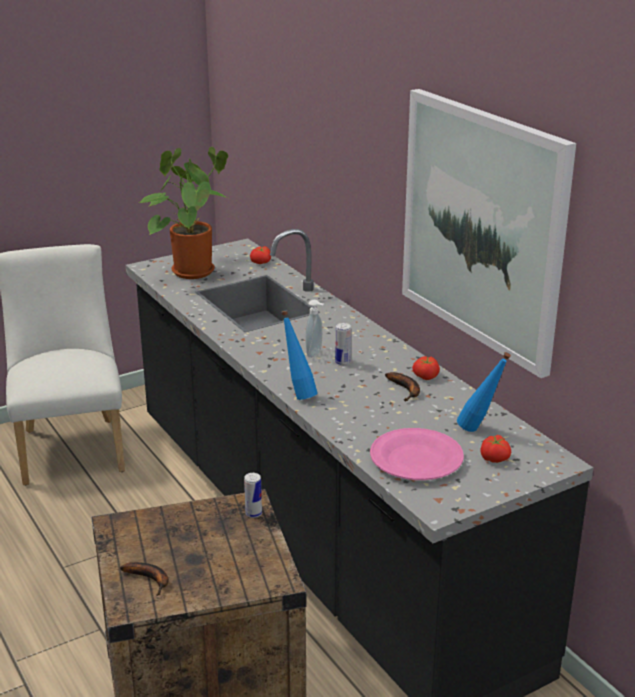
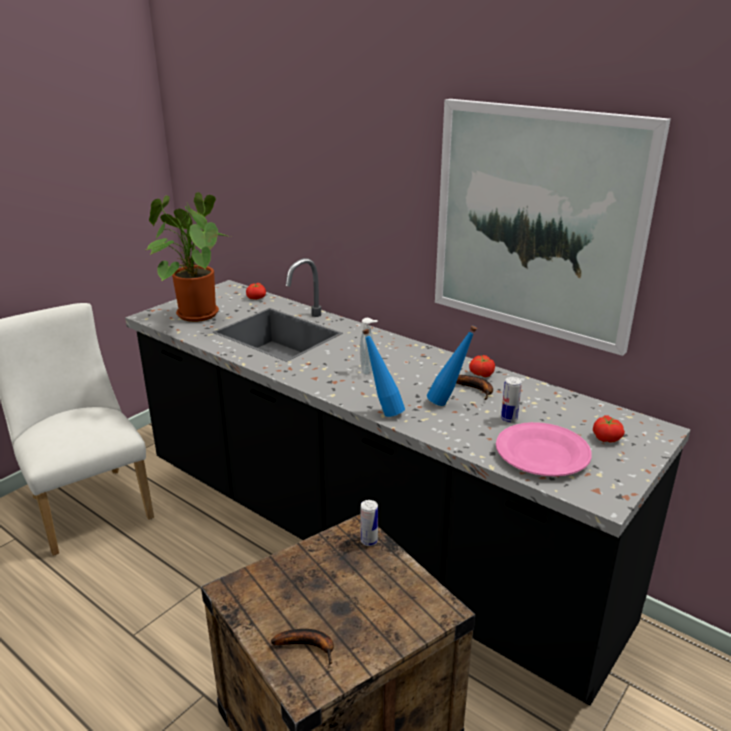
camera: 20 degrees left, 0 degrees up
(342, 362) = (399, 374): can -> can (509, 419)
(479, 430) = (570, 414): blue bottle -> blue bottle (448, 403)

